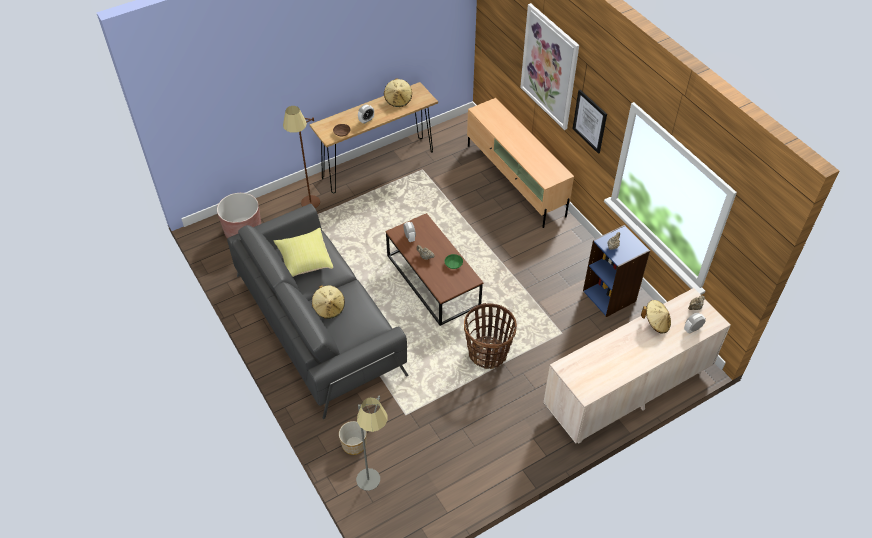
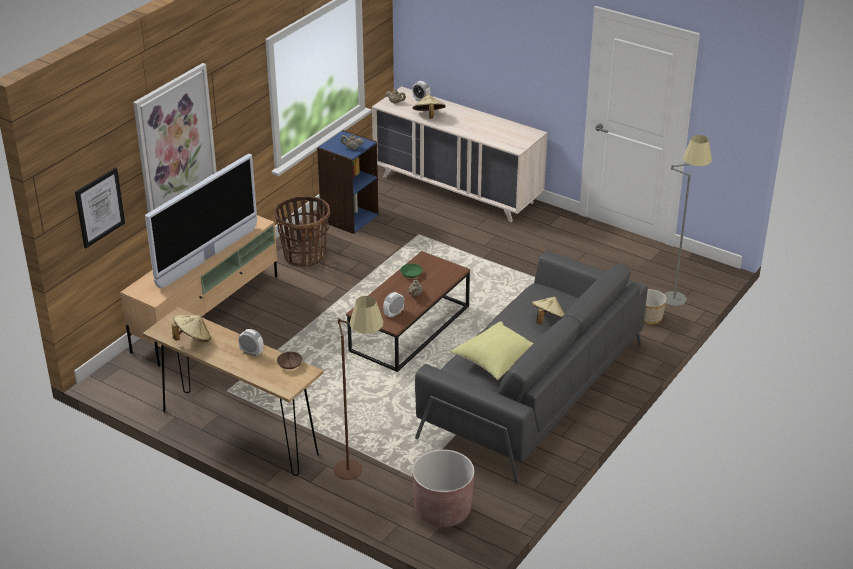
camera: 115 degrees left, 15 degrees down
(488, 353) = (478, 270): basket -> basket (304, 256)
(513, 144) = (208, 258): none -> television
(590, 121) = (234, 125): picture -> picture (99, 207)

